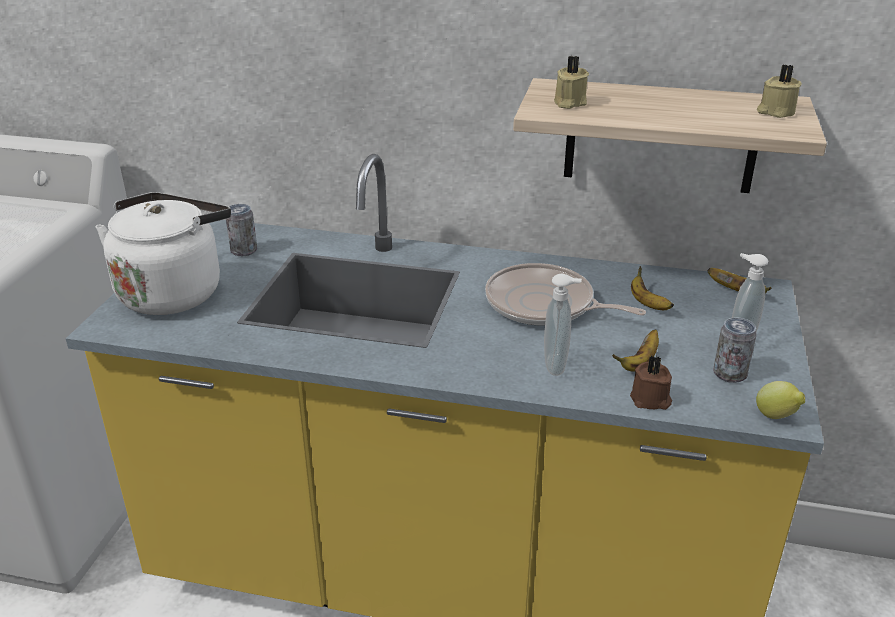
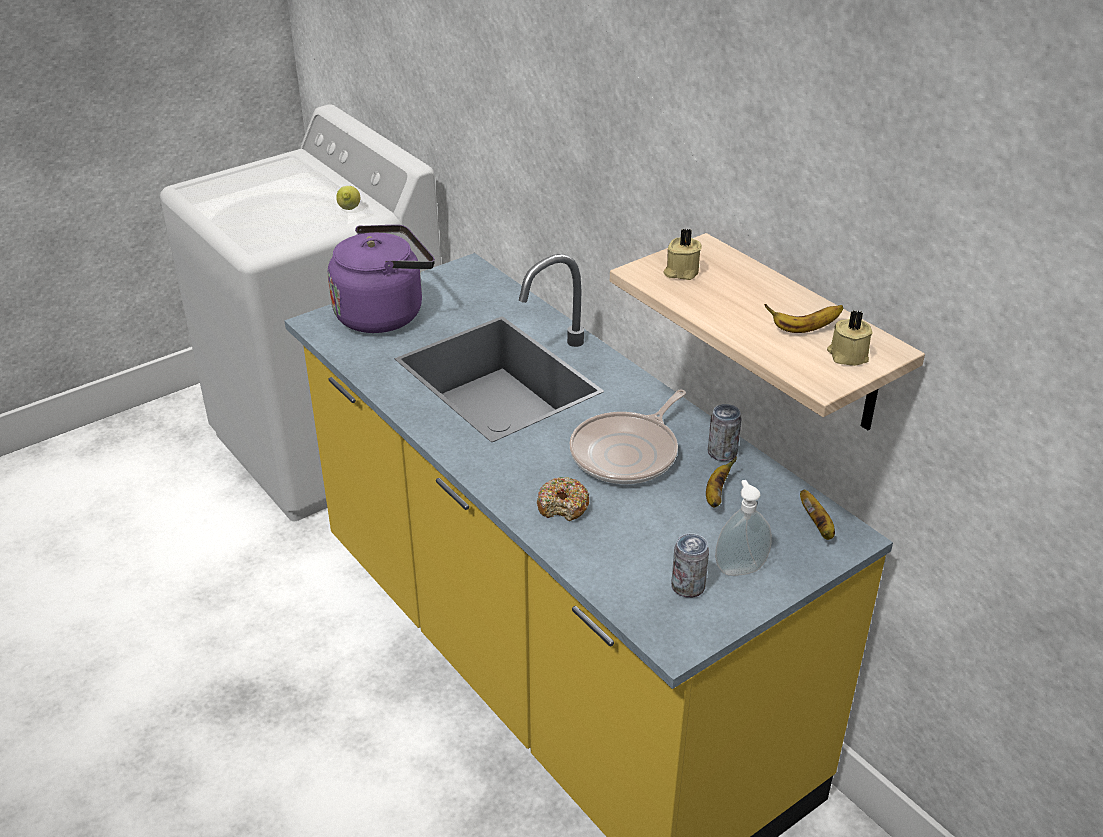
camera: 40 degrees right, 5 degrees up
(173, 292) = (384, 314): white kettle -> purple kettle
(244, 251) = (470, 299): can -> can (722, 453)
(544, 305) = (628, 453): frying pan -> frying pan turned 120 degrees counterclockwise
(557, 365) = (563, 506): soap dispenser -> donut
(639, 363) = (629, 538): banana -> banana (804, 329)
(650, 400) = (591, 570): brown candle -> none
(776, 417) = (668, 639): lemon -> lemon (349, 210)

